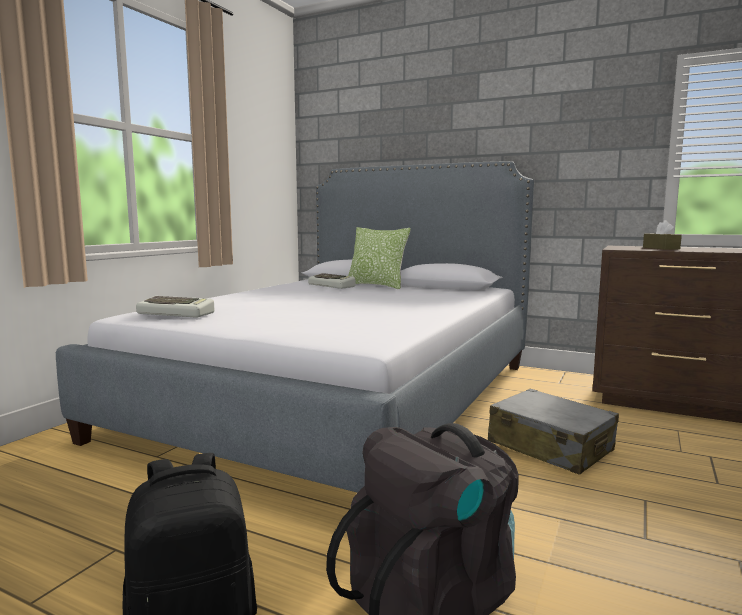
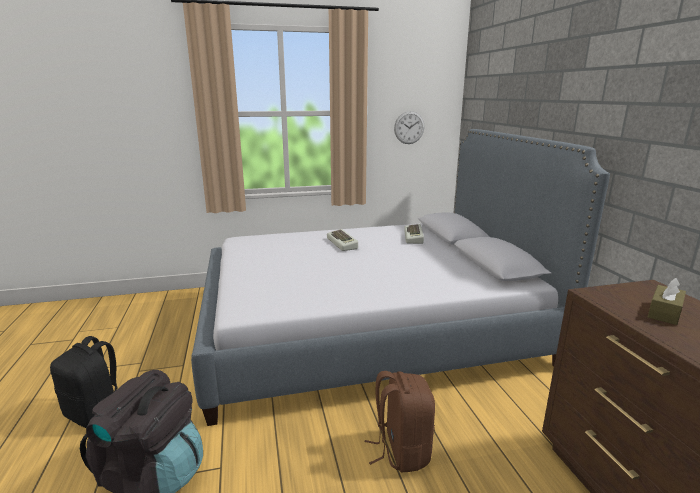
camera: 50 degrees right, 10 degrees up
(177, 313) = (252, 245): keyboard -> keyboard (343, 243)
(258, 168) = (409, 127): none -> wall clock
(377, 286) = (443, 247): pillow -> none
(550, 447) = (401, 450): grey suitcase -> brown backpack

